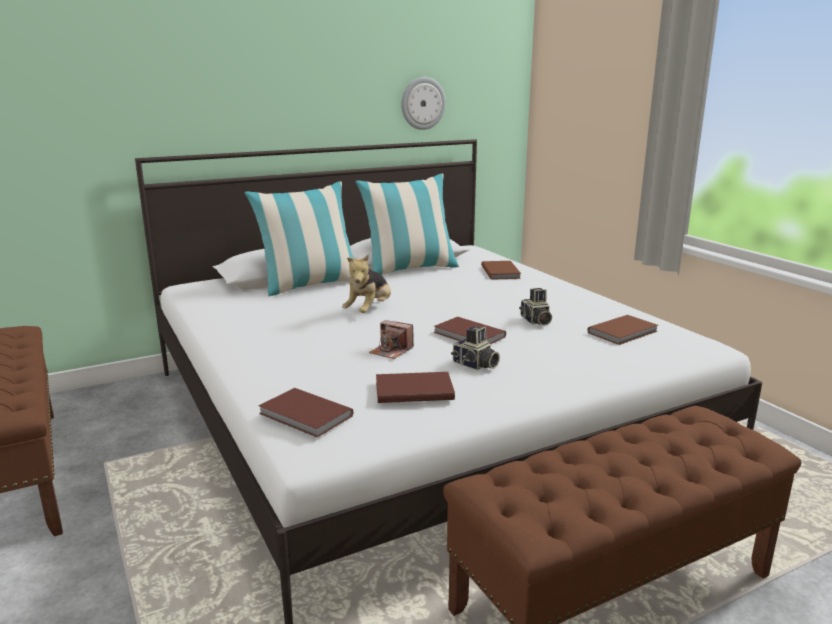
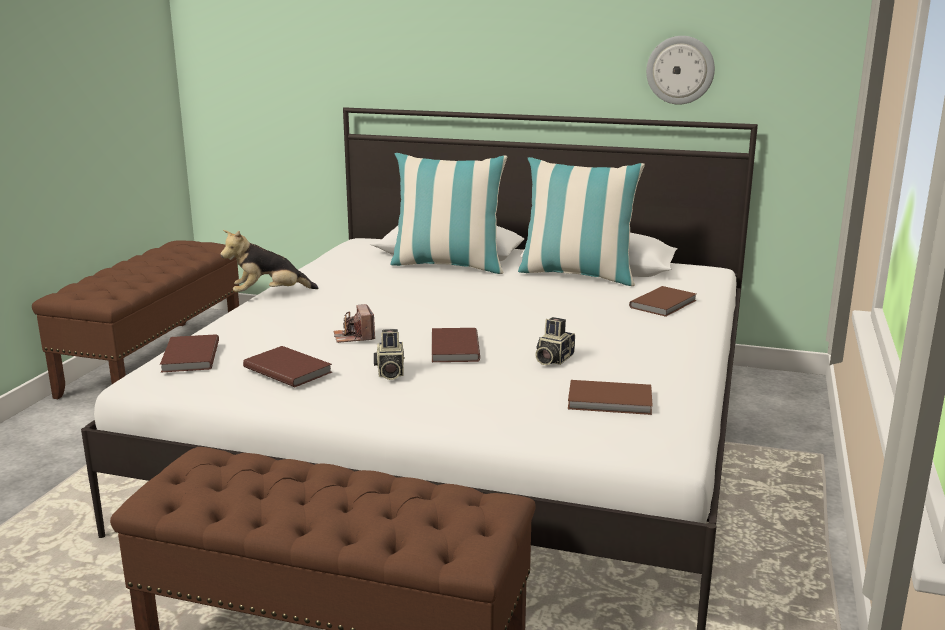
camera: 45 degrees right, 0 degrees up
(369, 310) = (436, 301): plush toy -> plush toy (269, 295)

